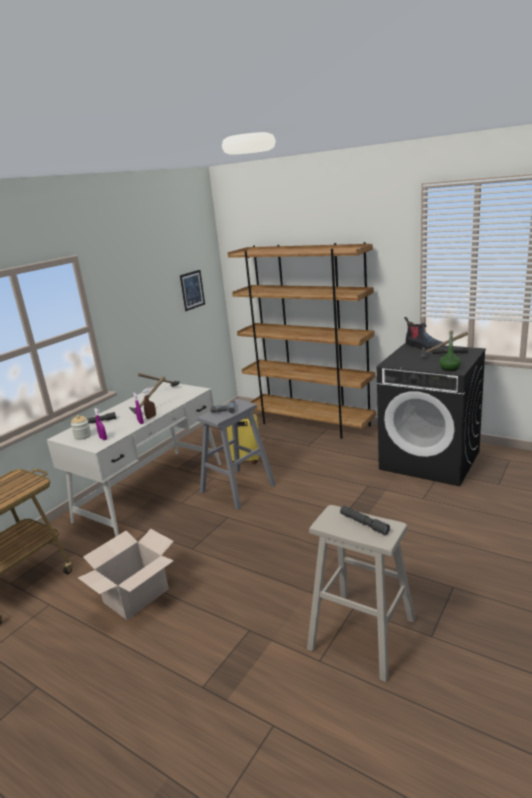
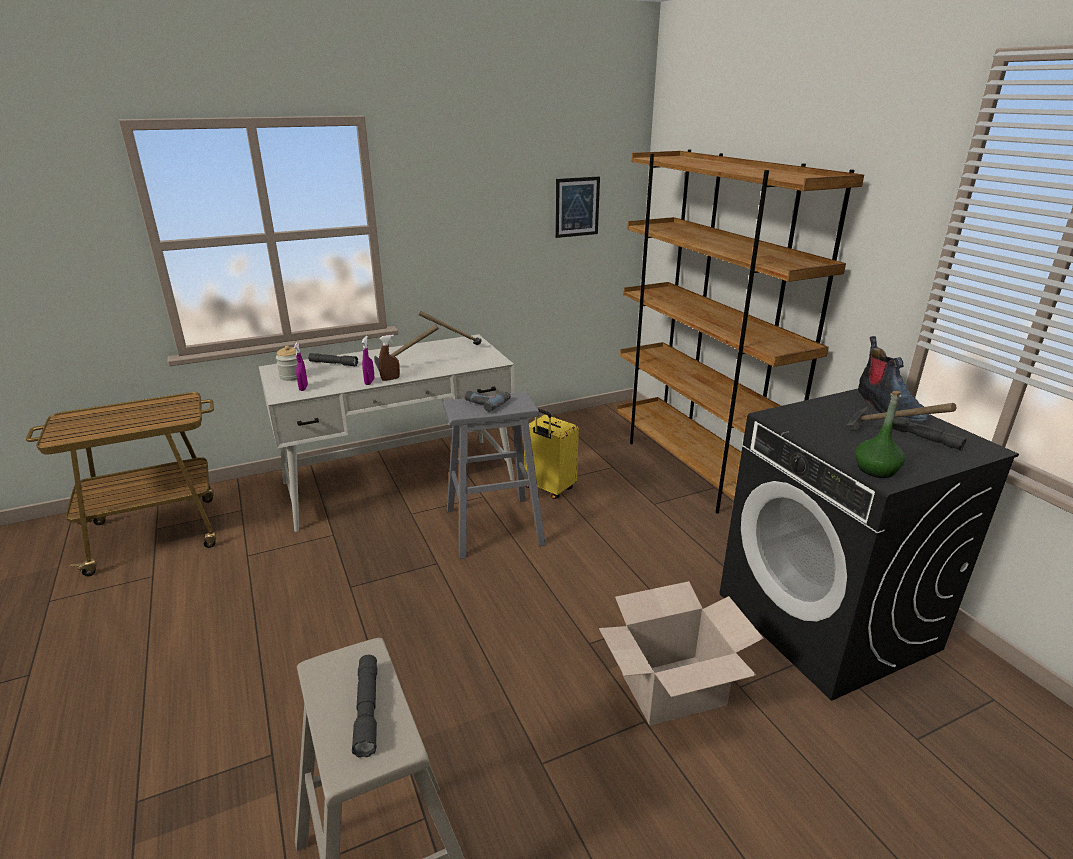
camera: 30 degrees right, 5 degrees up
(136, 595) = (229, 617): cardboard box -> cardboard box (673, 689)

